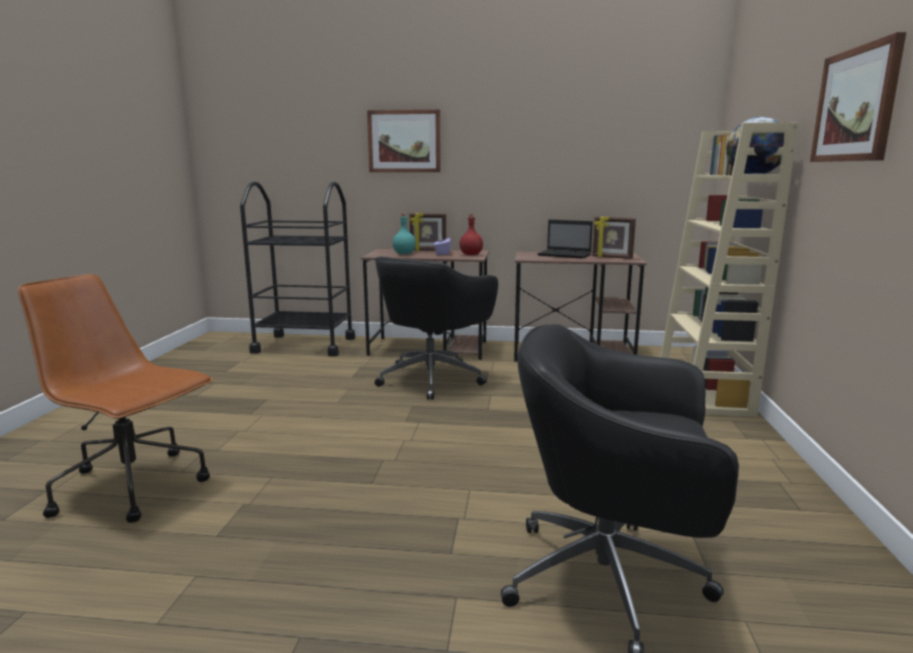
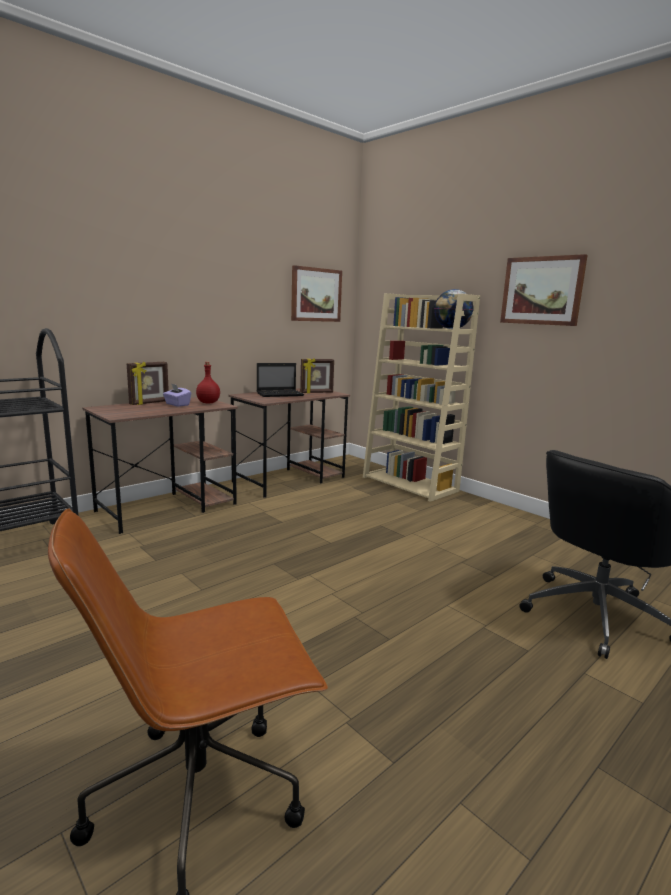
camera: 50 degrees left, 0 degrees up
(404, 141) = (107, 280): picture -> picture (316, 295)
(404, 253) = (140, 409): turquoise bottle -> none
(433, 378) = (234, 533): black office chair -> none

